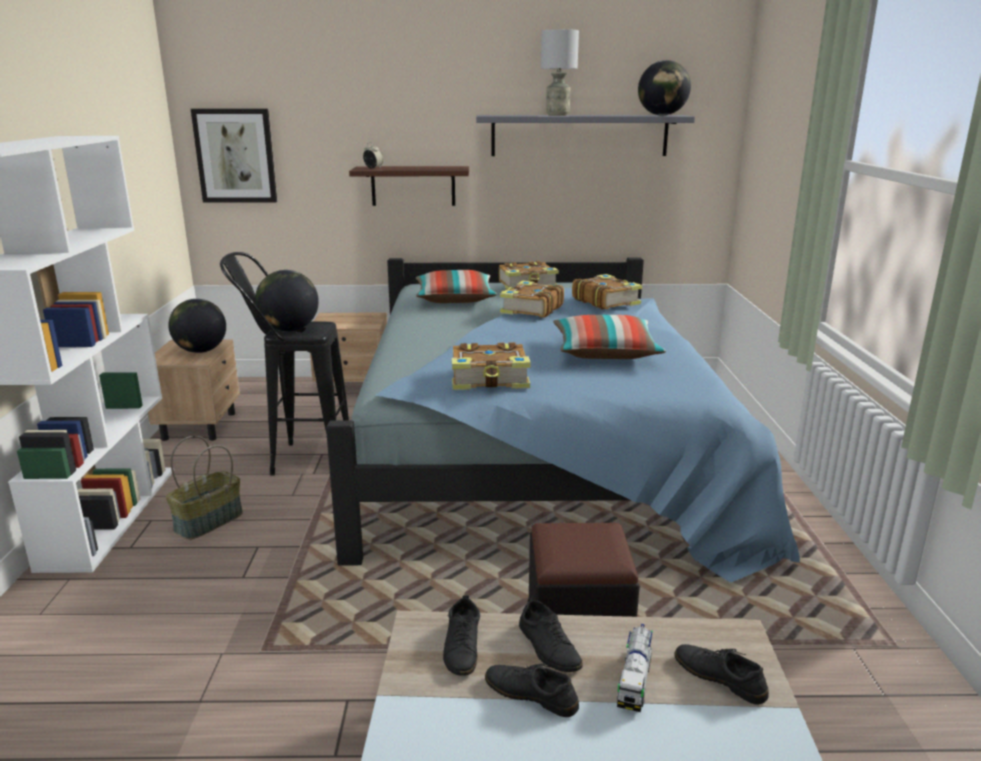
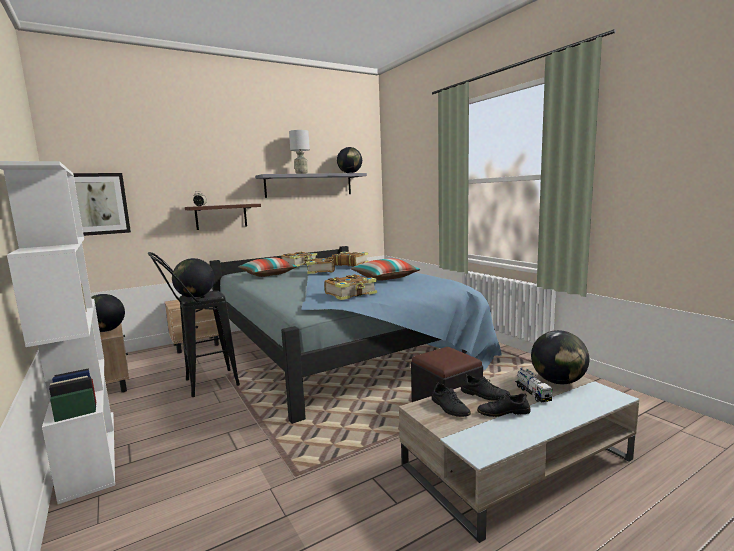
camera: 30 degrees left, 10 degrees down
(209, 522) = (176, 431): basket -> none
(719, 677) = (558, 381): black shoe -> globe

